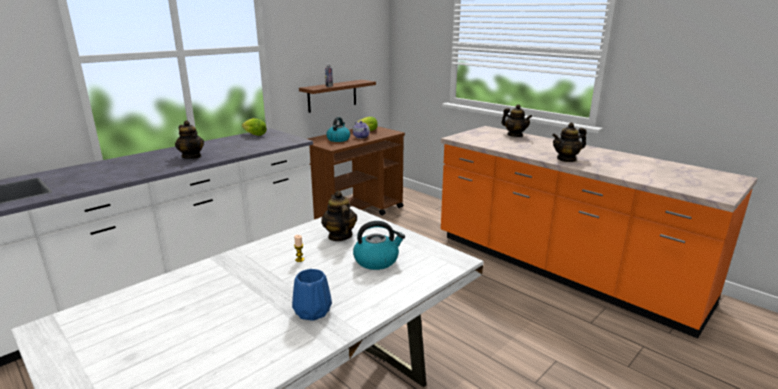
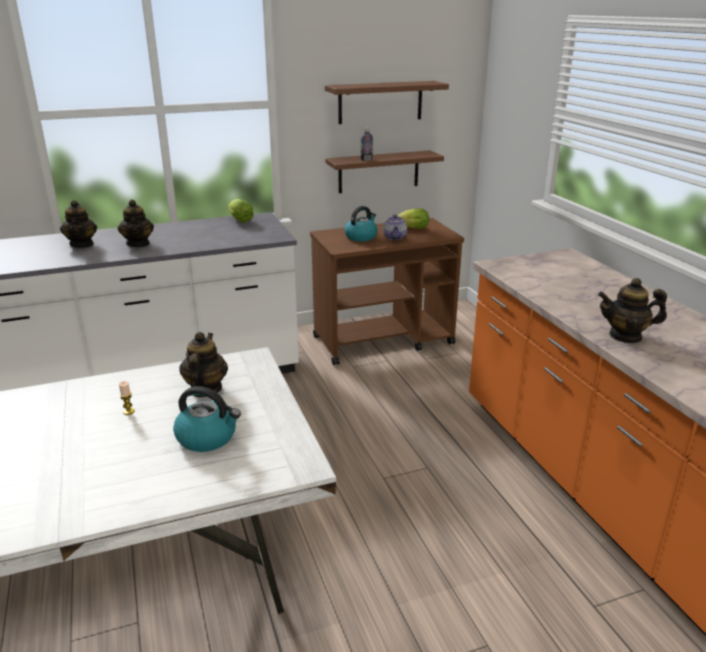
camera: 25 degrees right, 5 degrees up
(311, 312) = (66, 487): blue vase -> none
(330, 46) = (380, 102): none -> brown shelf
(515, 135) = (596, 274): teapot -> teapot (82, 244)

